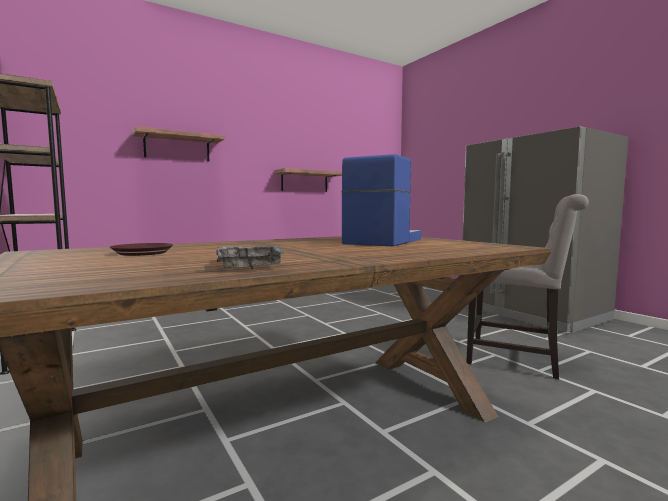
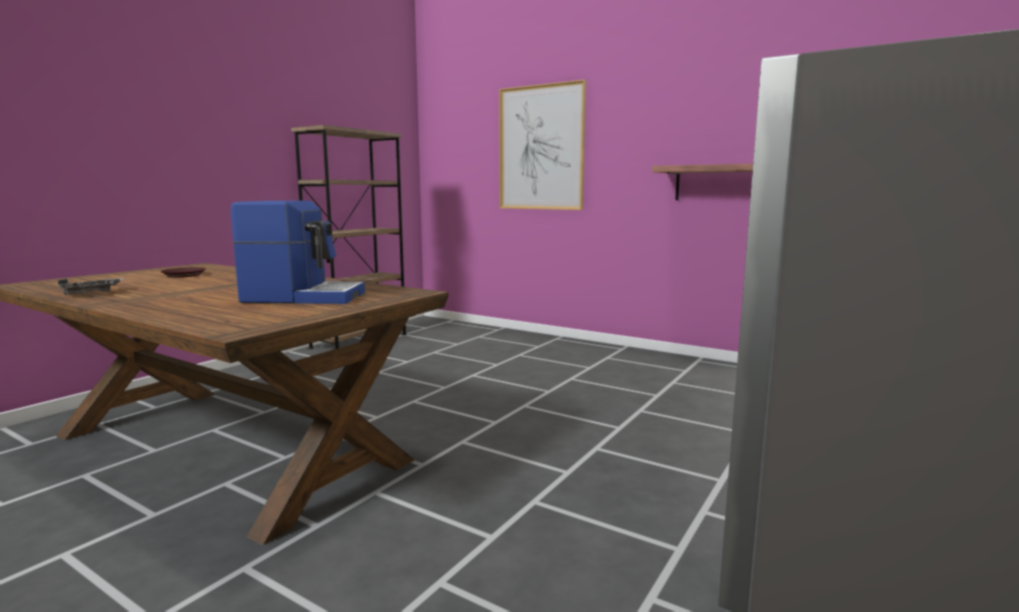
camera: 65 degrees right, 5 degrees up
(177, 147) = (541, 148): shelf -> picture
(518, 360) = (480, 561): grey chair -> none

